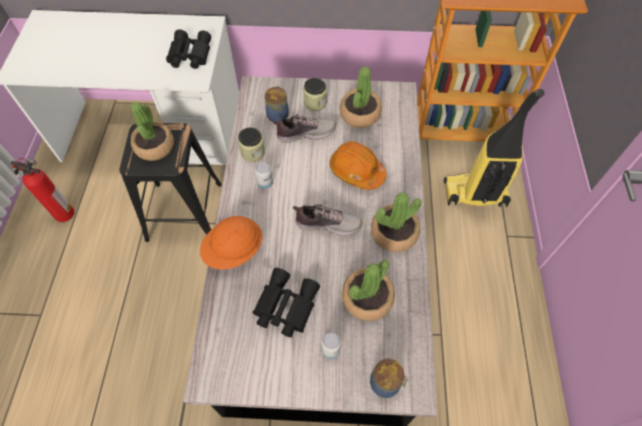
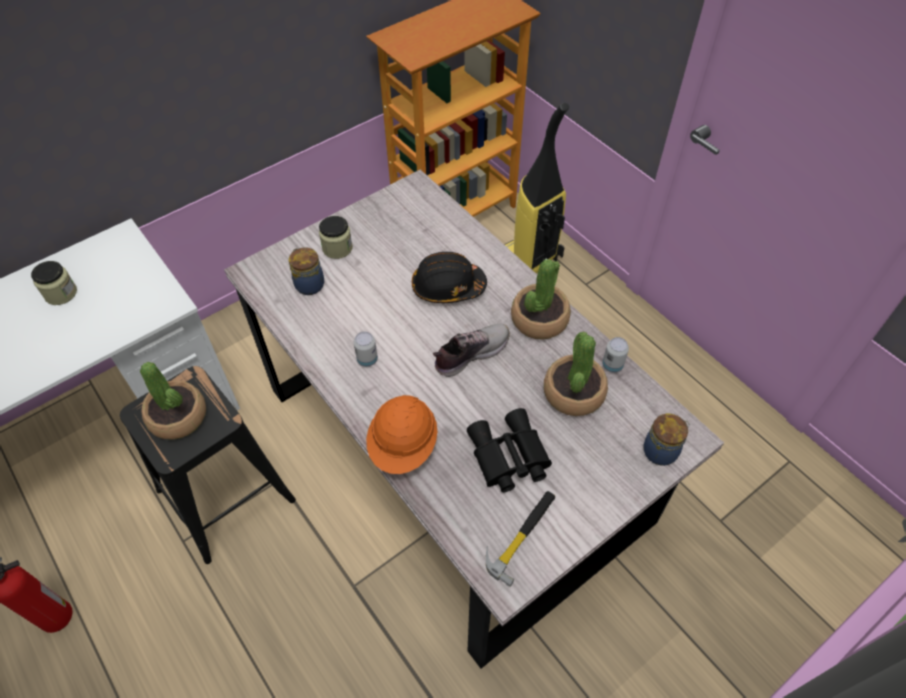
camera: 40 degrees left, 5 degrees down
(189, 55) = (130, 285): black binoculars -> none
(245, 360) = (522, 534): none -> hammer
(253, 152) = (321, 338): jar -> jar (61, 293)
(305, 133) = (358, 284): shoe -> none
(330, 350) = (588, 462): can -> can (612, 365)
(356, 171) = (447, 287): orange hard hat -> black hard hat
(360, 114) = (396, 232): potted plant -> none

